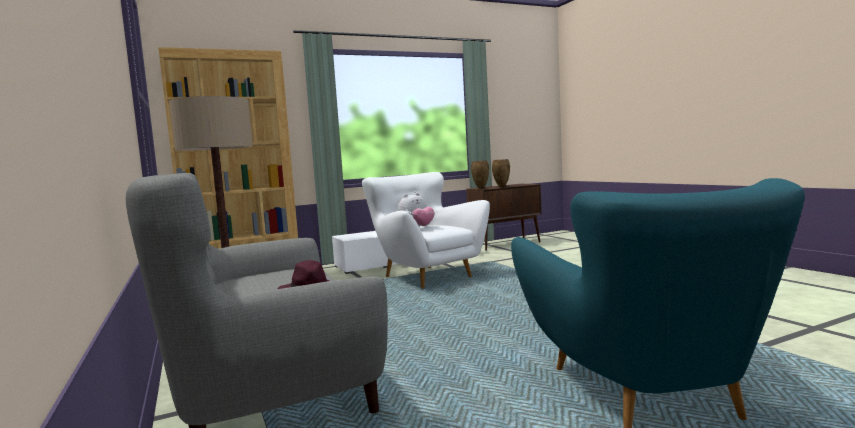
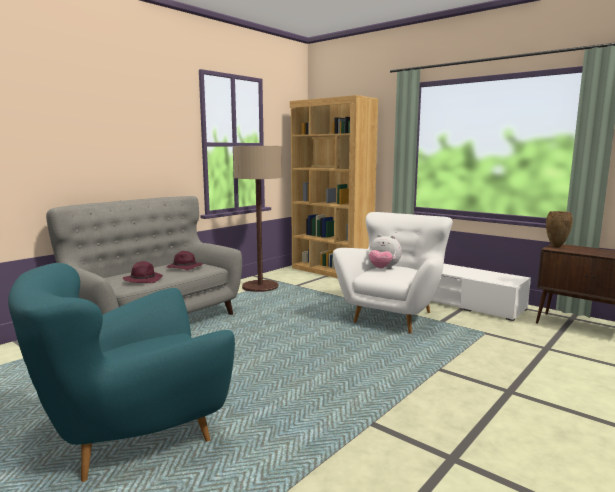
camera: 65 degrees right, 5 degrees up
(280, 276) = (184, 268): none -> purple hat
(501, 187) = (581, 252): brown vase -> none

